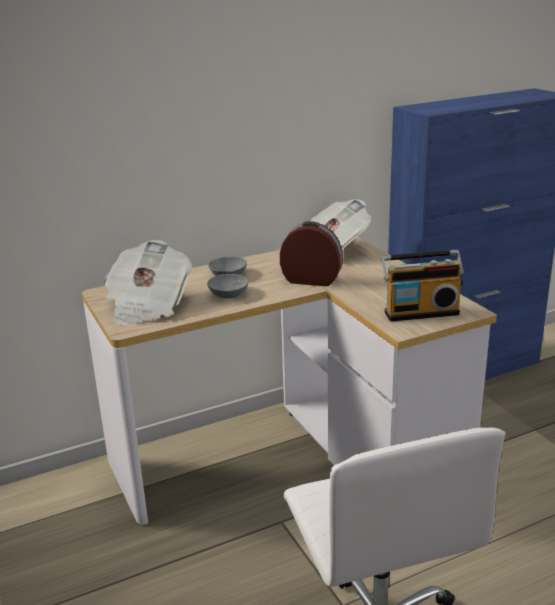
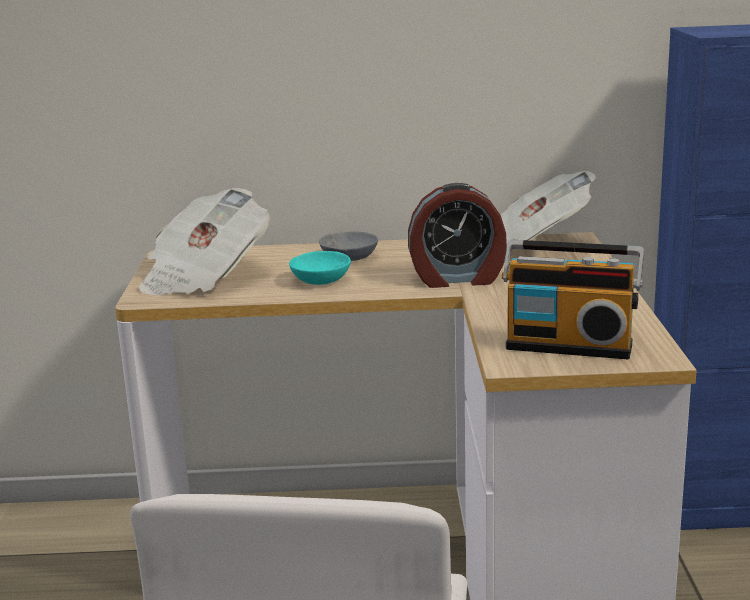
camera: 25 degrees right, 5 degrees down
(227, 294) = (318, 279): grey bowl -> turquoise bowl
(312, 279) = (457, 279): alarm clock -> alarm clock turned 135 degrees clockwise

